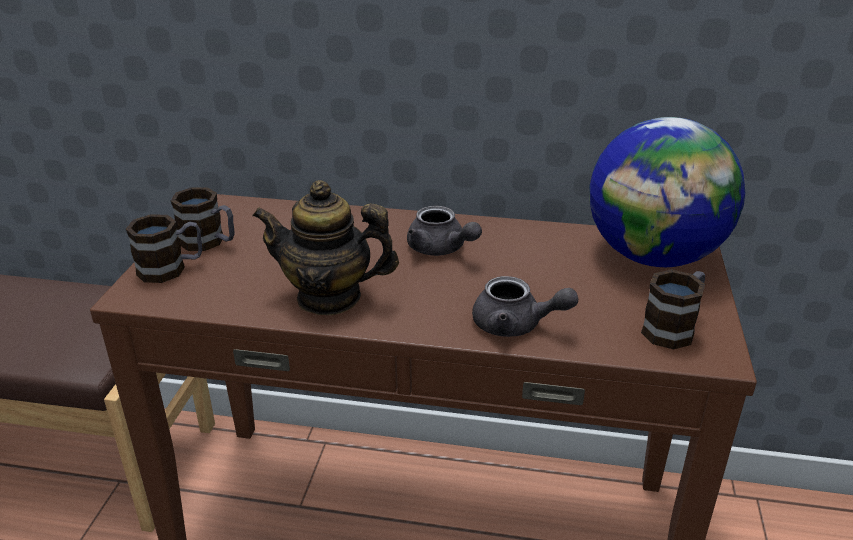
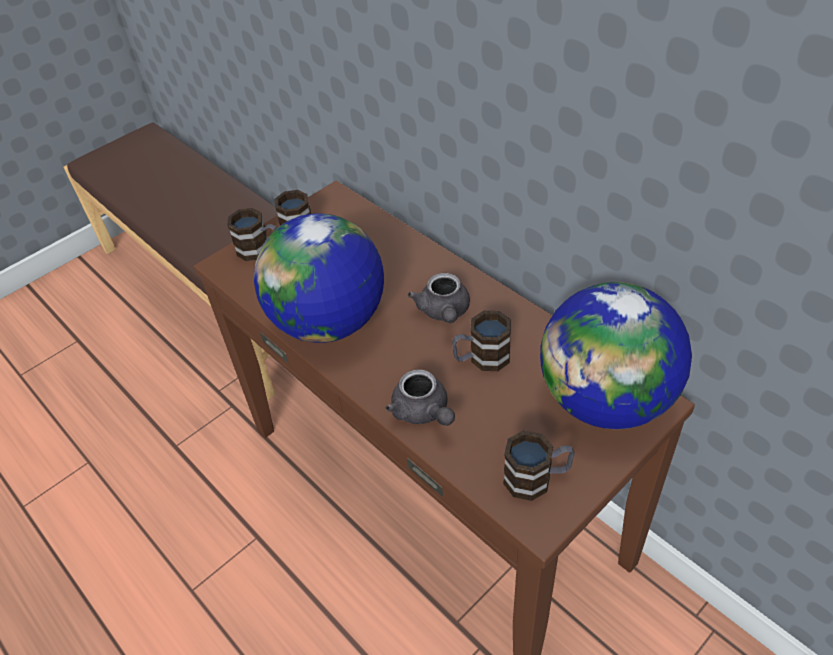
camera: 40 degrees right, 15 degrees up
(329, 297) = (329, 323): teapot -> globe
(518, 268) = (481, 358): none -> mug

